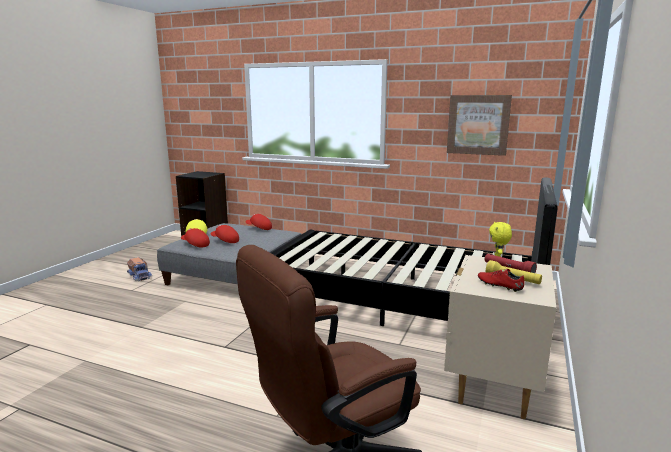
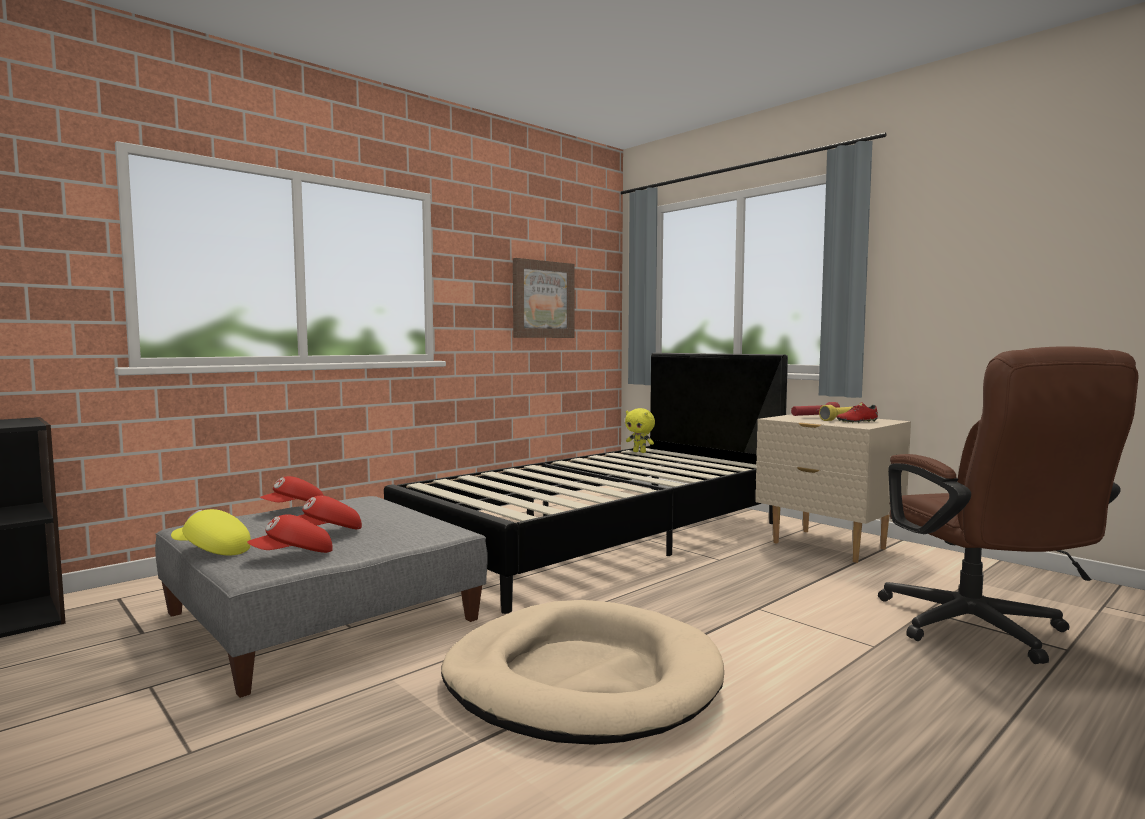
camera: 65 degrees left, 10 degrees down
(140, 275) = (89, 733): toy truck -> none
(197, 335) = (581, 679): none -> beige dog bed

